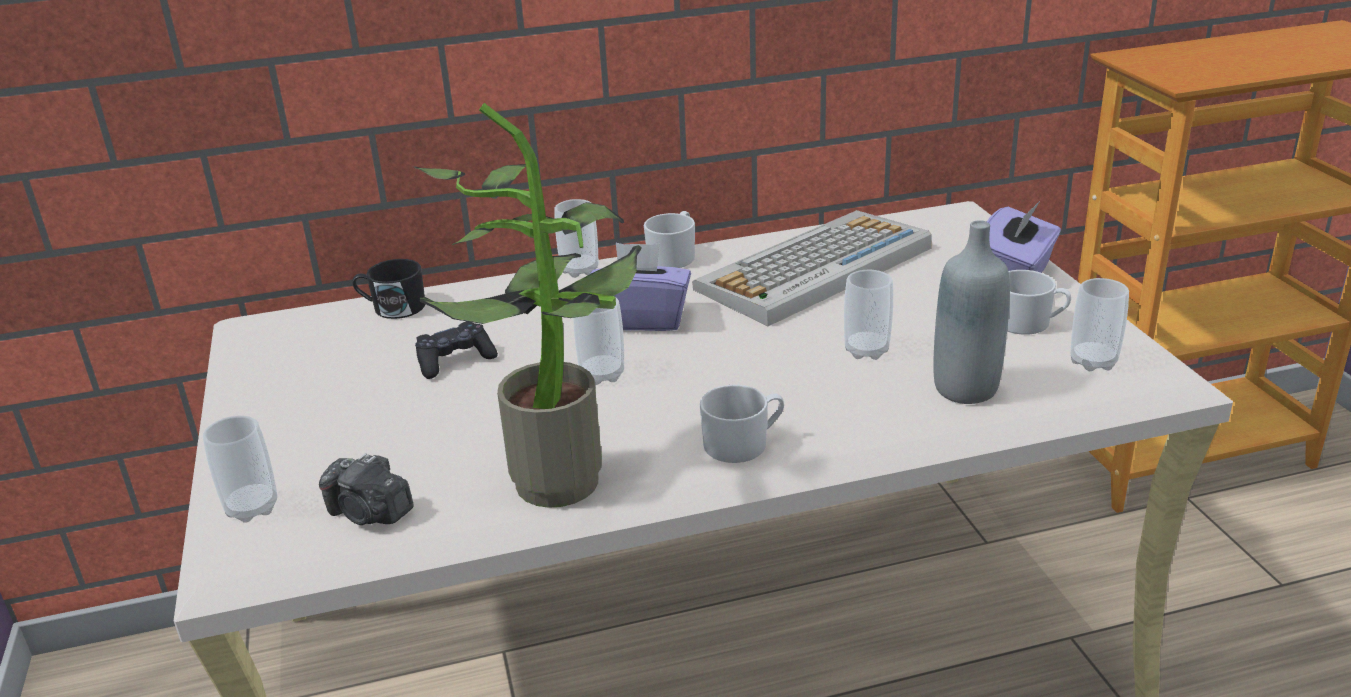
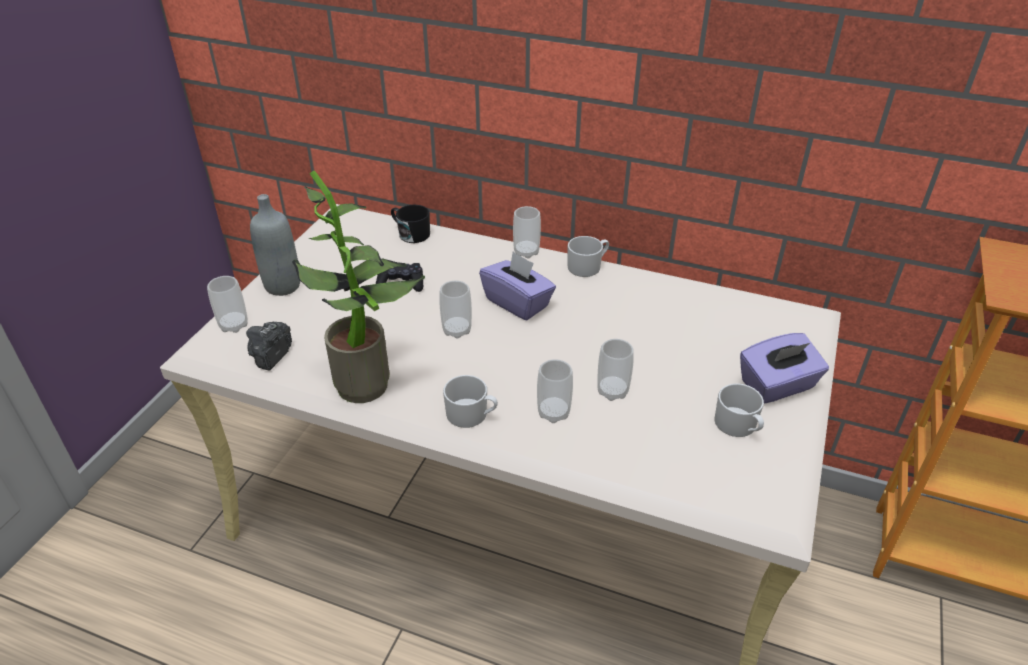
camera: 35 degrees right, 10 degrees up
(370, 513) = (271, 356): camera -> camera turned 45 degrees clockwise
(814, 270) = (655, 316): keyboard -> none
(965, 389) = (635, 450): grey bottle -> grey bottle (283, 286)
(1093, 361) = (741, 478): cup -> cup (553, 413)

